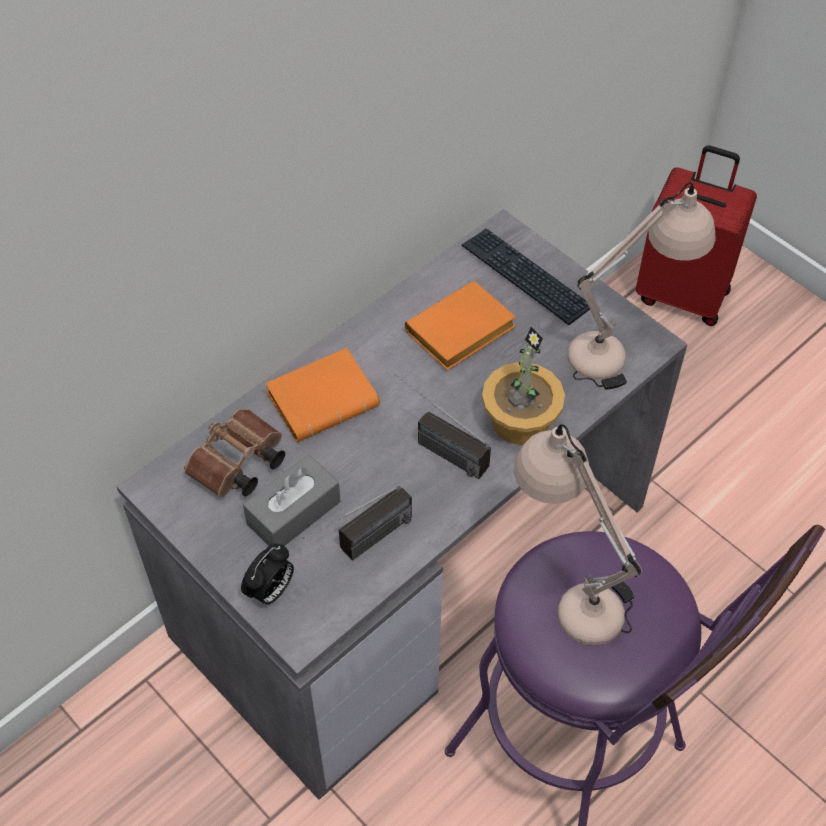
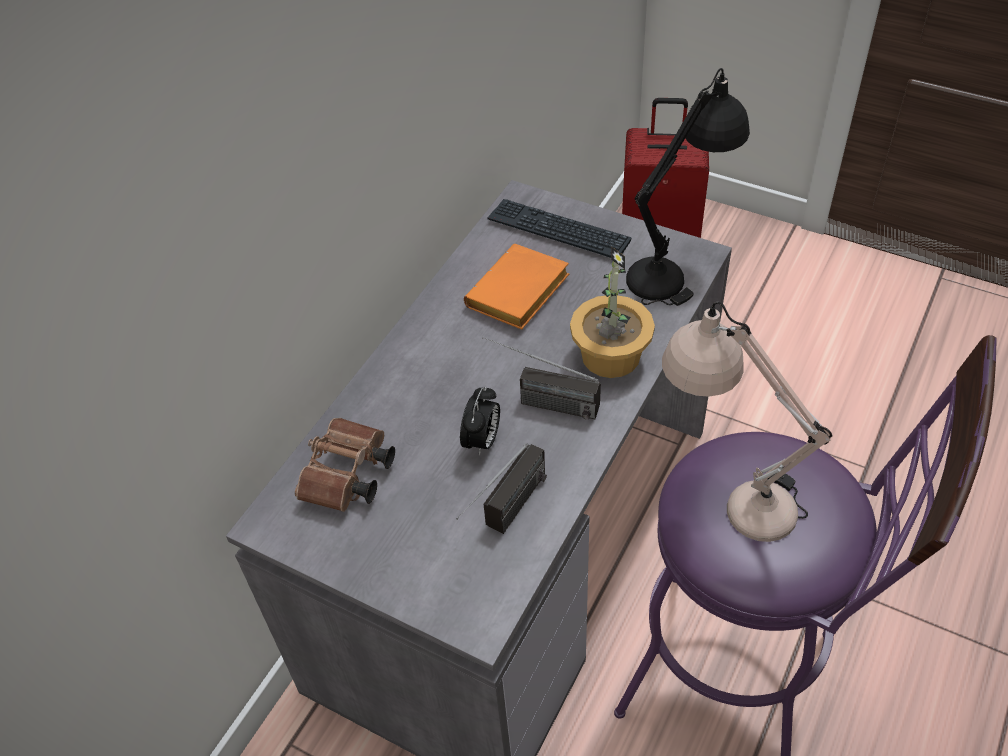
camera: 15 degrees left, 5 degrees down
(270, 591) = (431, 590): alarm clock -> alarm clock (482, 441)
(293, 513) = (424, 505): grey tissue box -> none
(324, 398) = (410, 389): orange book -> none
(626, 347) = (678, 265): beige table lamp -> black table lamp

